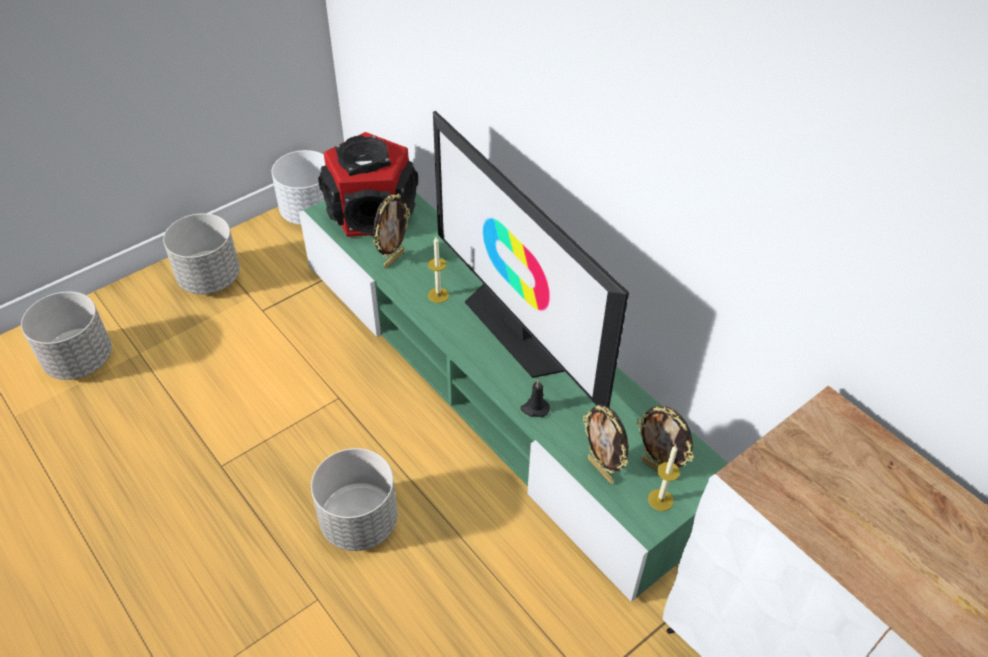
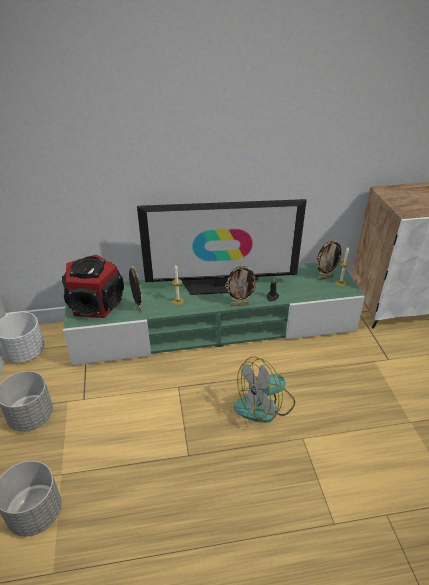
camera: 60 degrees left, 10 degrees down
(359, 522) = (265, 405): grey planter -> fan
(601, 470) = (317, 291): picture frame -> picture frame (240, 304)

